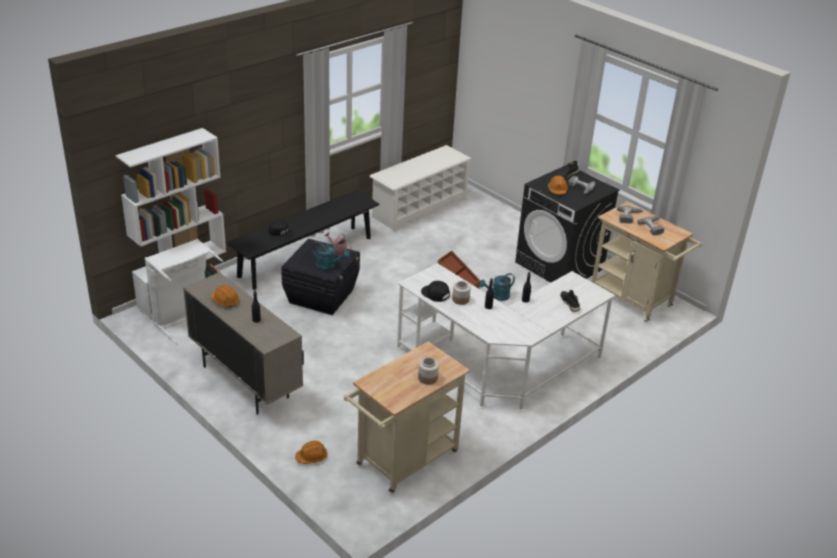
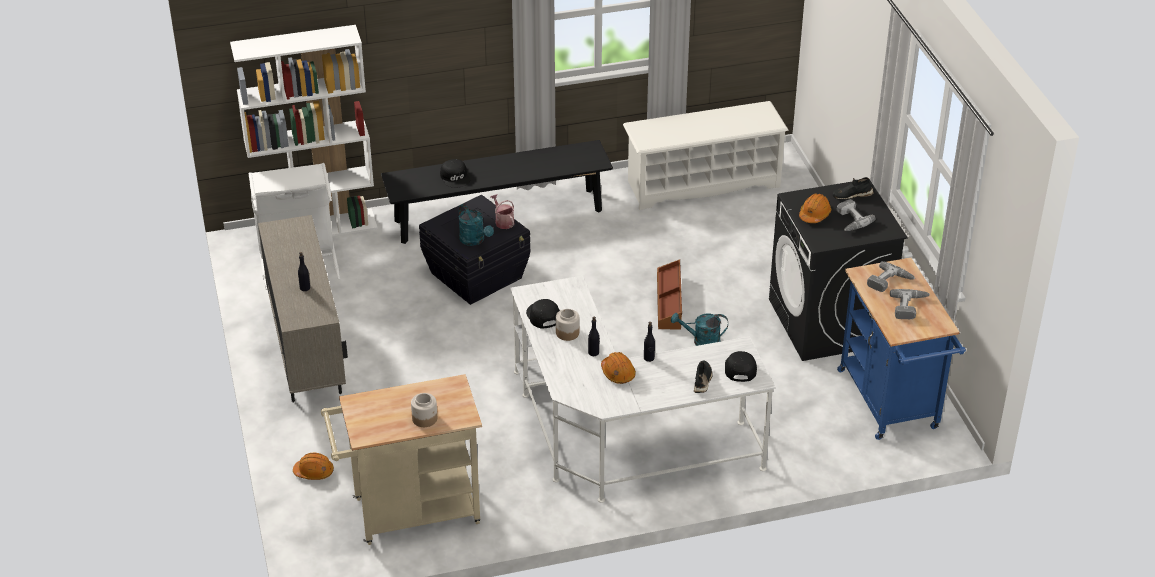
camera: 30 degrees right, 5 degrees up
(225, 301) = (290, 254): orange hard hat -> orange hard hat (618, 373)
(584, 290) = (739, 368): none -> black cap
(635, 300) = (891, 404): beige cart -> blue cart

